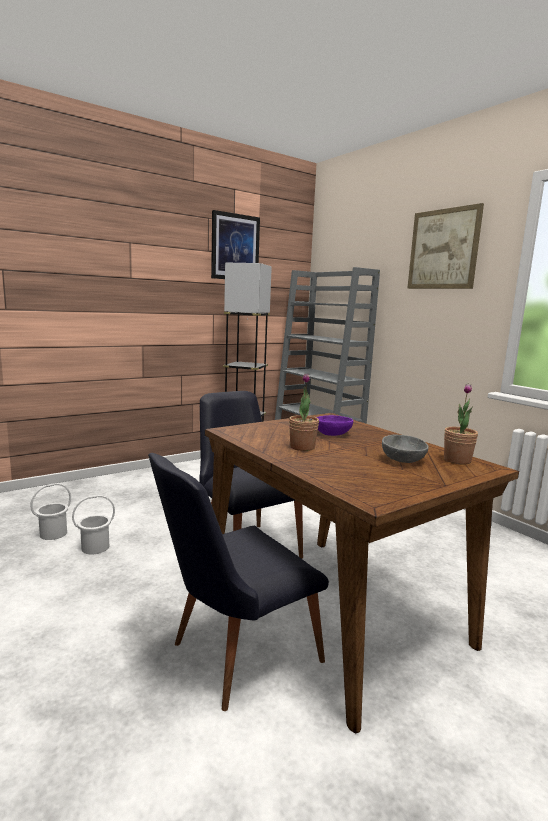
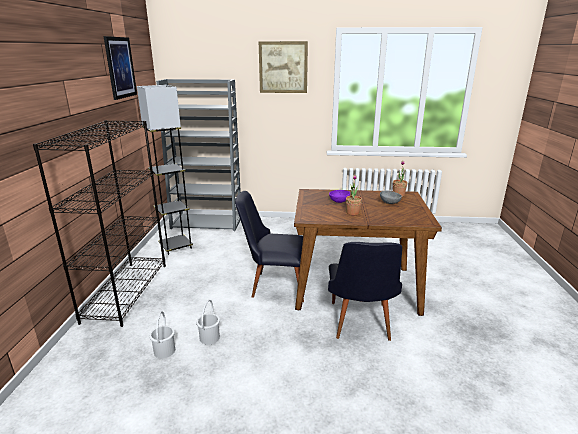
camera: 50 degrees left, 10 degrees up
(137, 479) = (127, 291): none -> black bookcase

